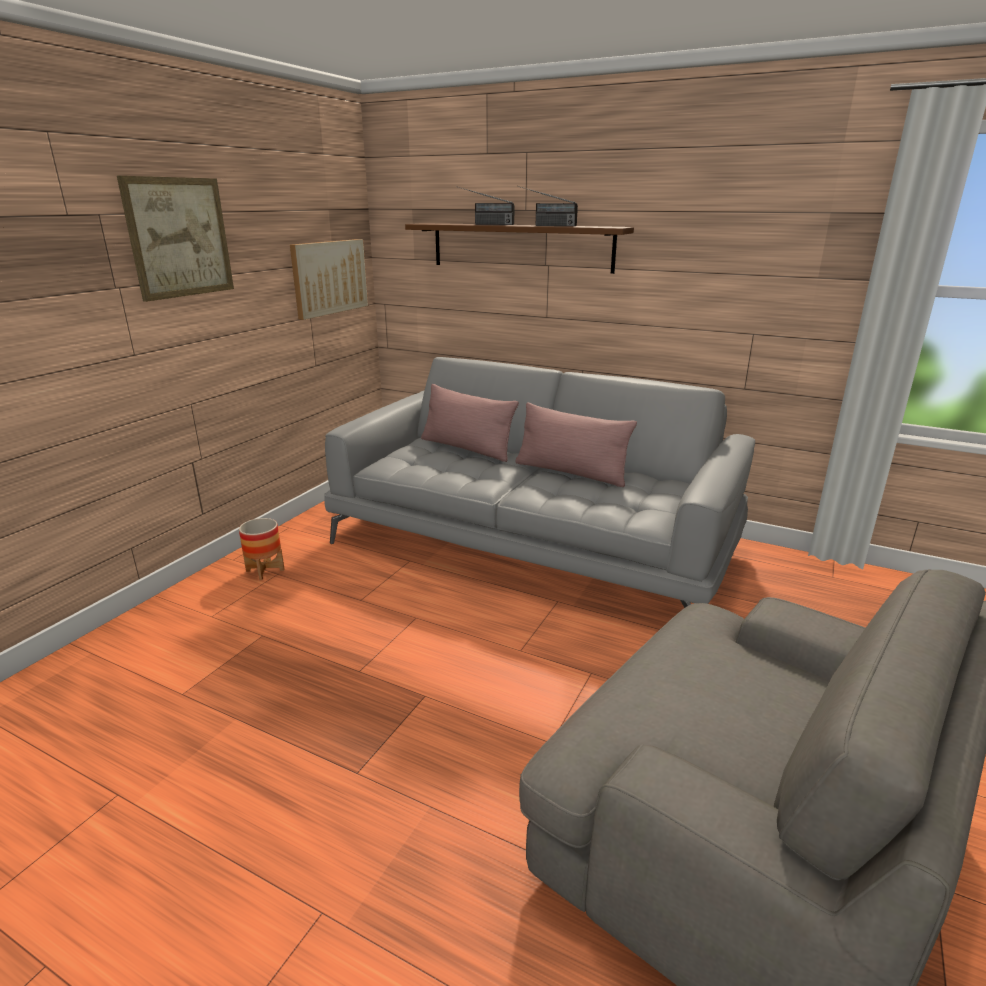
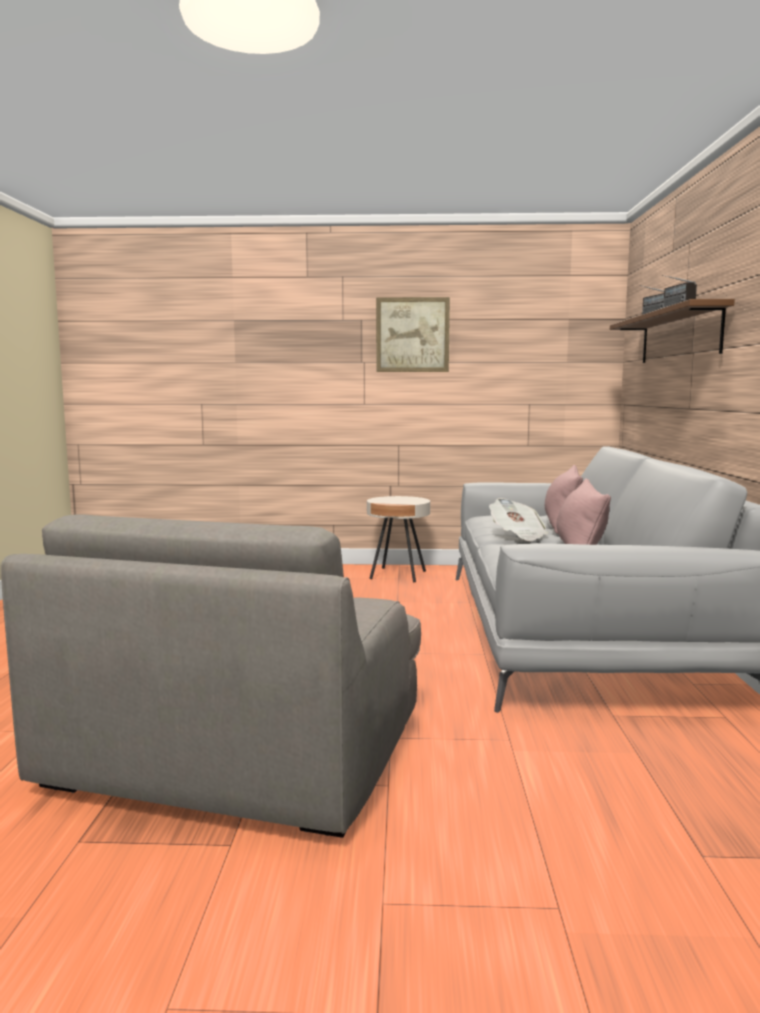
camera: 65 degrees right, 15 degrees down
(265, 570) = (398, 575): planter -> beige side table
(329, 277) = (557, 374): picture -> none
(497, 477) = (517, 535): none -> newspaper

